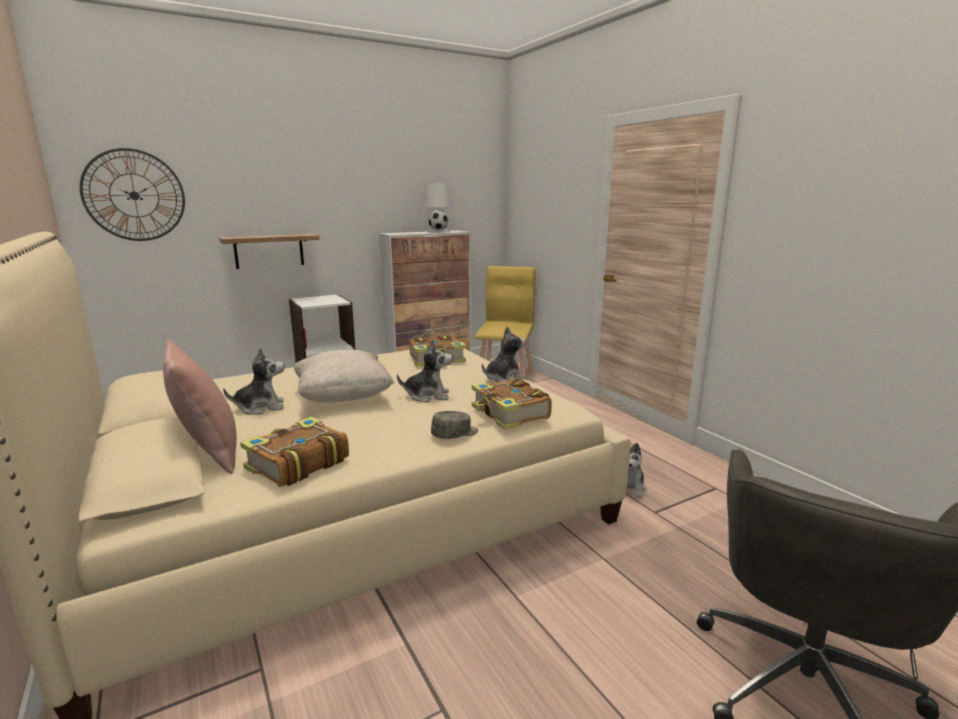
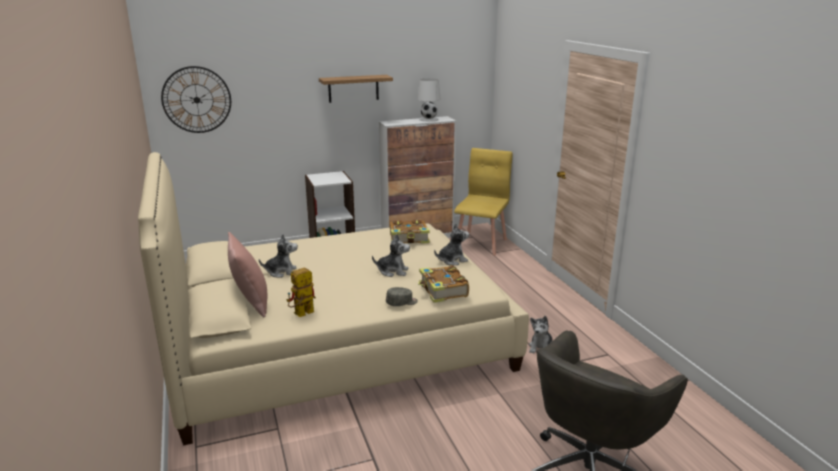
camera: 10 degrees right, 5 degrees up
(269, 251) = (291, 137): shelf -> shelf (353, 88)
(296, 464) = (301, 314): book -> toy robot
(343, 398) = (335, 269): beige pillow -> none

